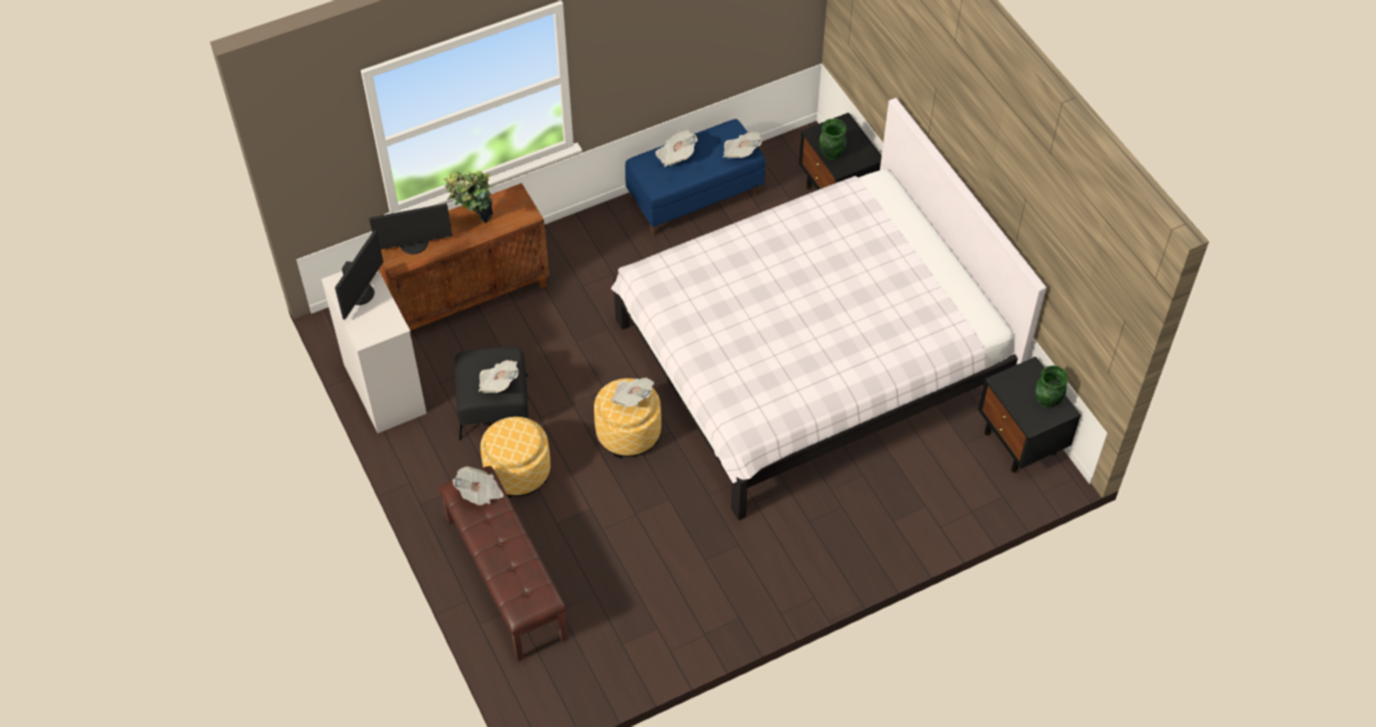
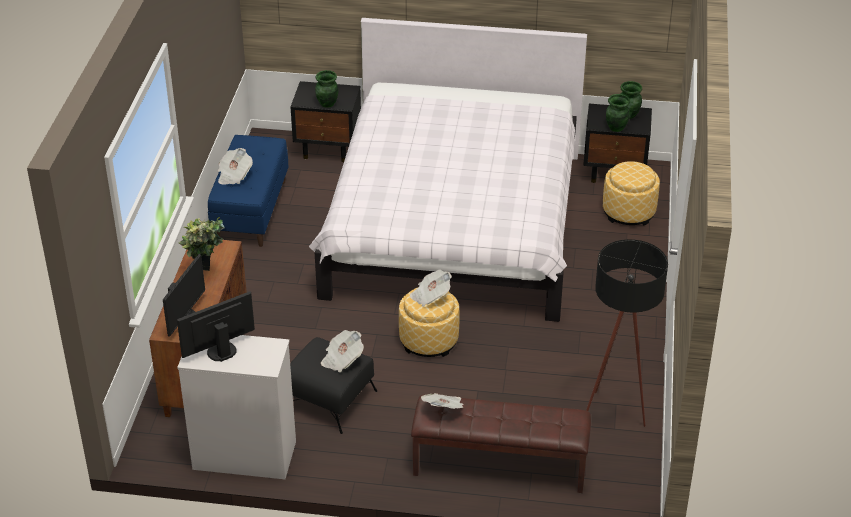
camera: 55 degrees left, 15 degrees down
(361, 294) = (220, 350): monitor -> monitor turned 90 degrees counterclockwise
(518, 471) = (405, 414): ottoman -> ottoman (629, 212)
(634, 638) = (614, 420): none -> black floor lamp
(741, 152) = (268, 146): newspaper -> none
(1012, 402) = (616, 128): none -> green vase

